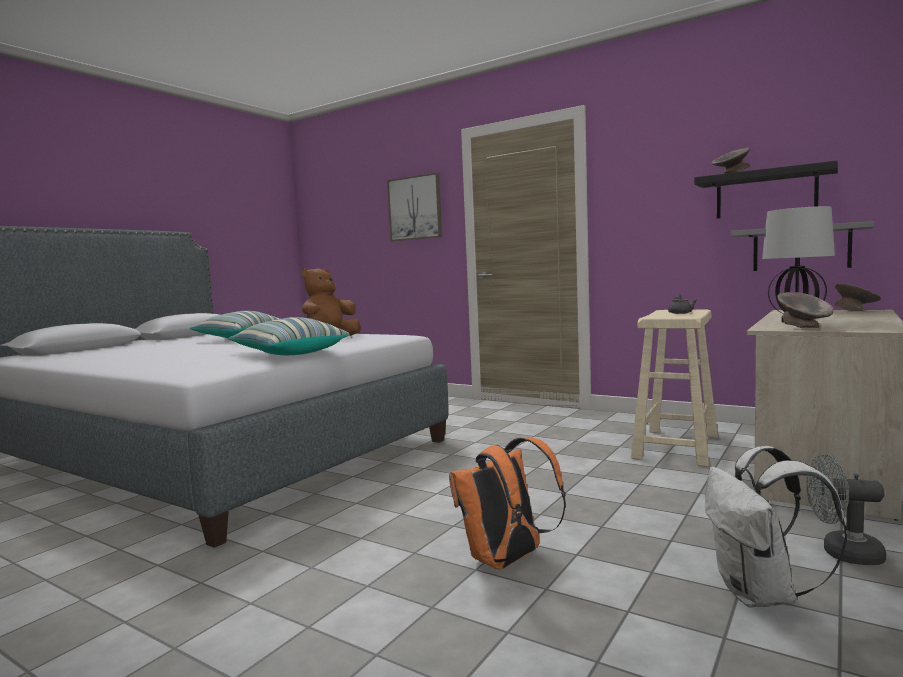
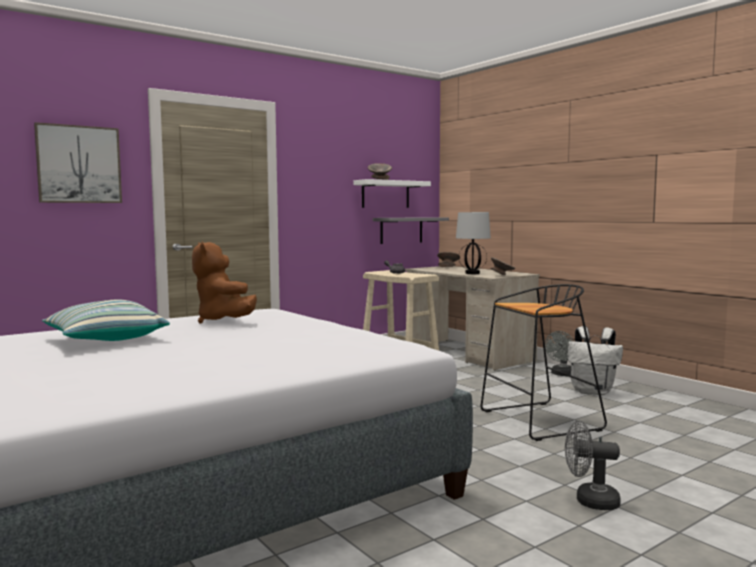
camera: 70 degrees left, 0 degrees up
(194, 625) = (589, 501): none -> grey fan
(289, 353) = (333, 330): pillow -> none
(506, 561) = (539, 421): orange backpack -> black stool
(765, 194) = (385, 194): black shelf -> white shelf

